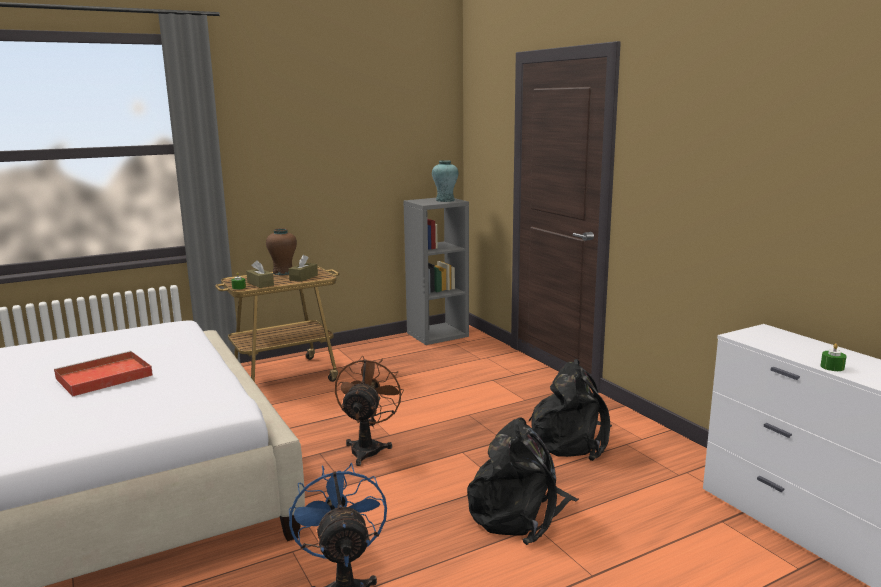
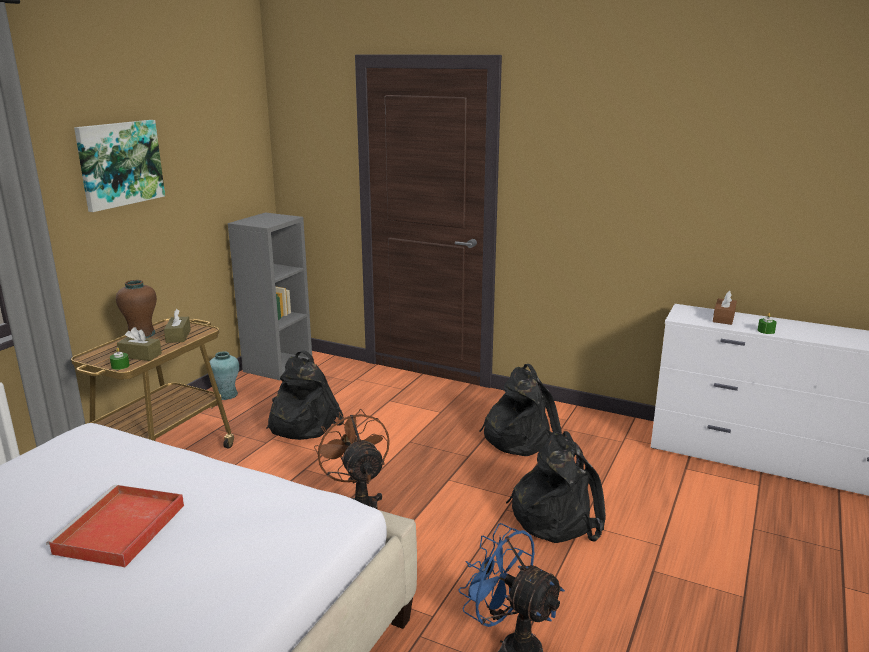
camera: 35 degrees left, 5 degrees up
(301, 139) = (119, 164): none -> picture
(401, 379) = (301, 424): none -> black backpack
(445, 200) = (276, 218): turquoise vase -> turquoise vase (226, 395)
(799, 346) = (723, 318): none -> brown tissue box

